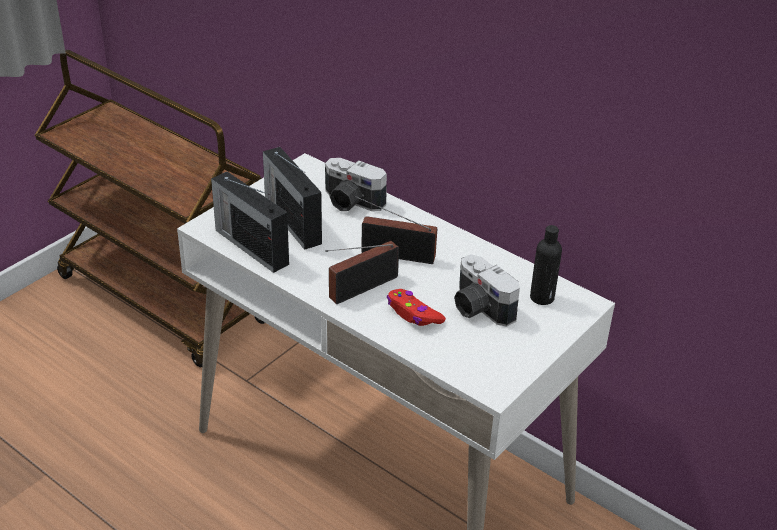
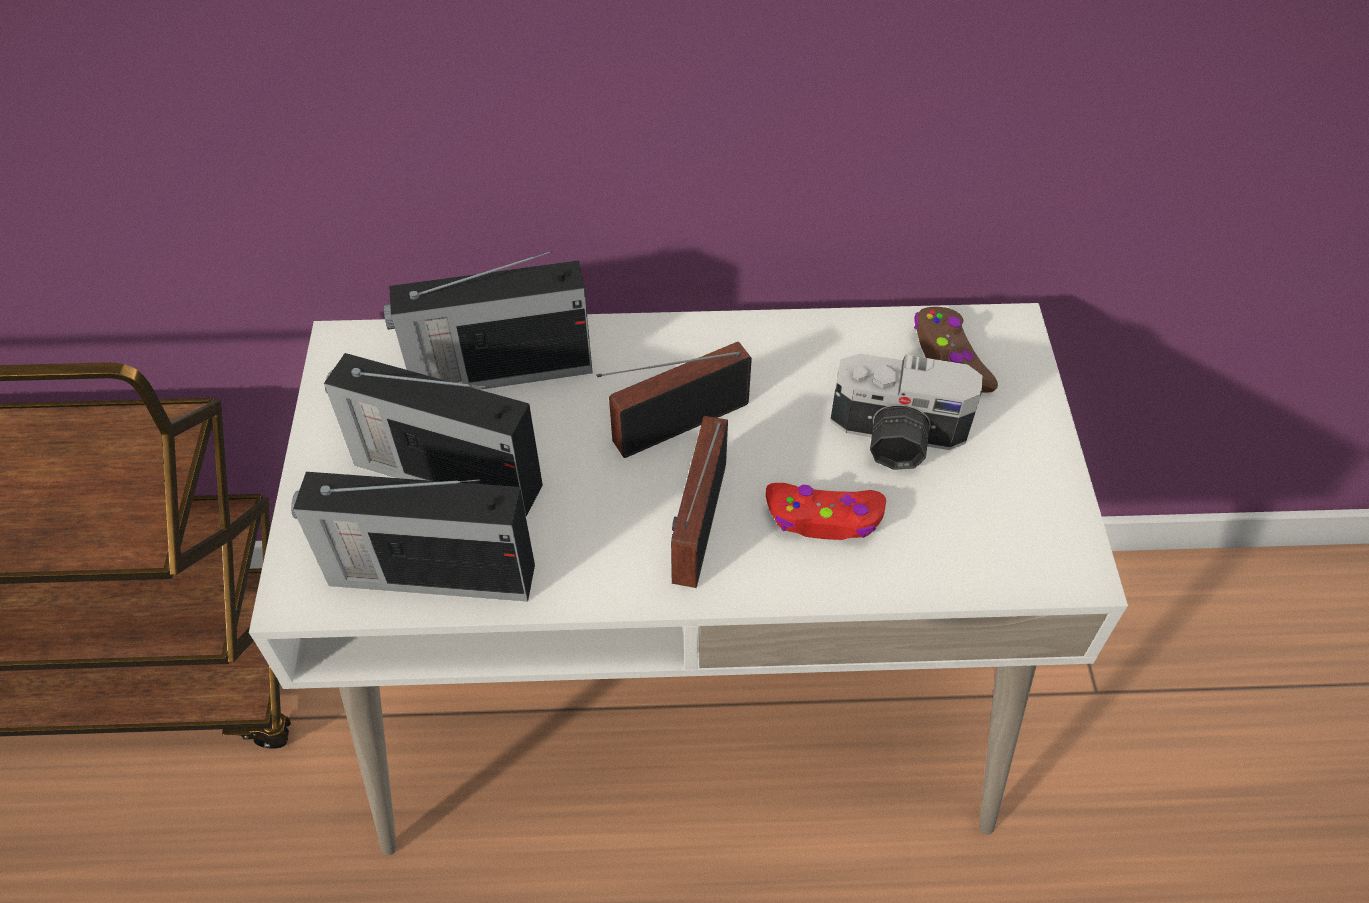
camera: 40 degrees left, 15 degrees up
(350, 202) = (498, 372): camera -> radio
(542, 297) = (949, 359): black bottle -> brown game controller

